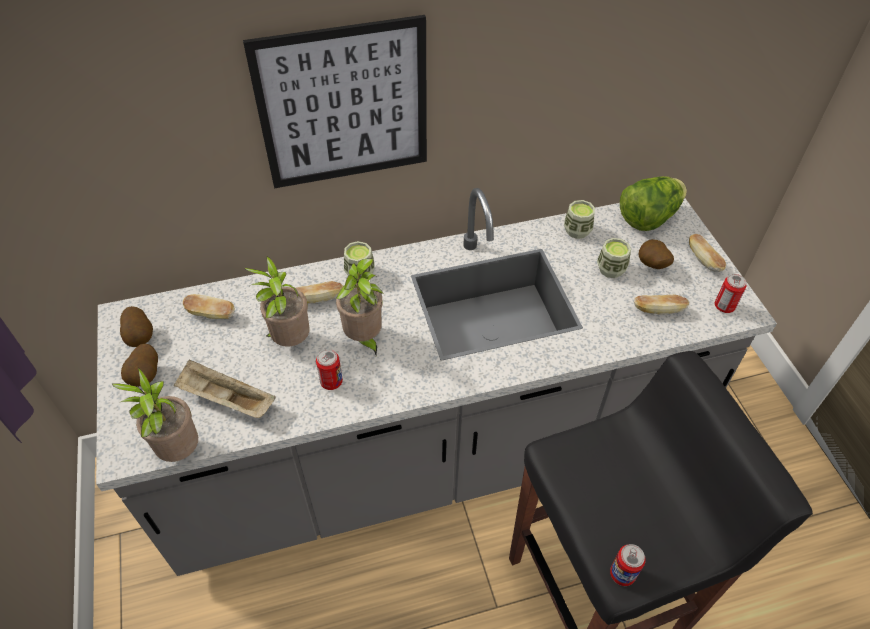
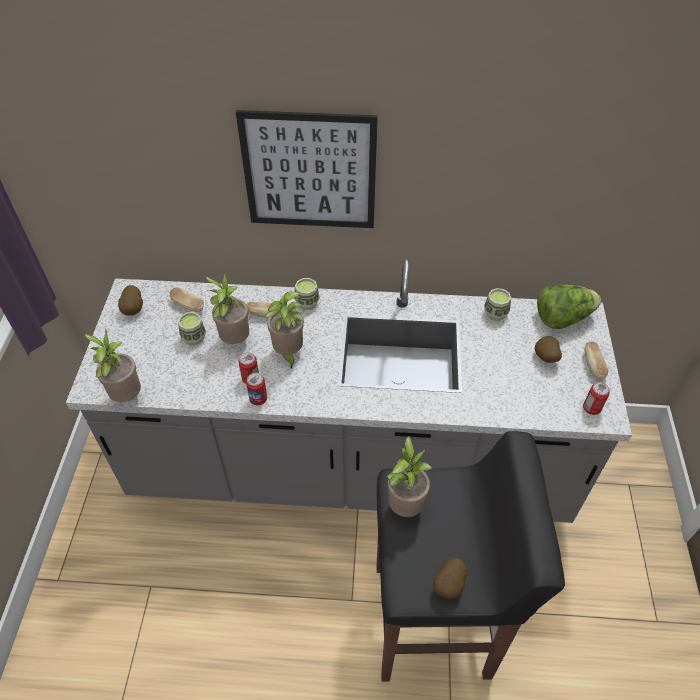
camera: 20 degrees right, 0 degrees up
(146, 376) = (126, 338): potato -> potato (449, 585)
(226, 400) = (172, 370): beige tray -> none
(575, 477) = (405, 505): none -> potted plant
(610, 269) = (508, 352): cup -> cup (194, 337)
(622, 574) = (407, 588): can -> can (258, 399)
(658, 310) = (532, 395): bread -> none

